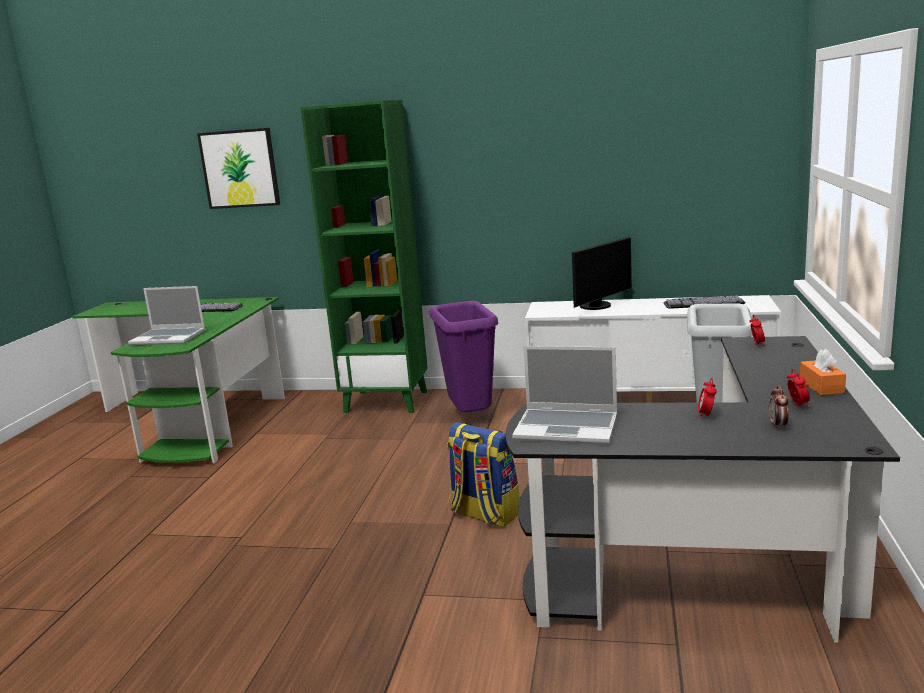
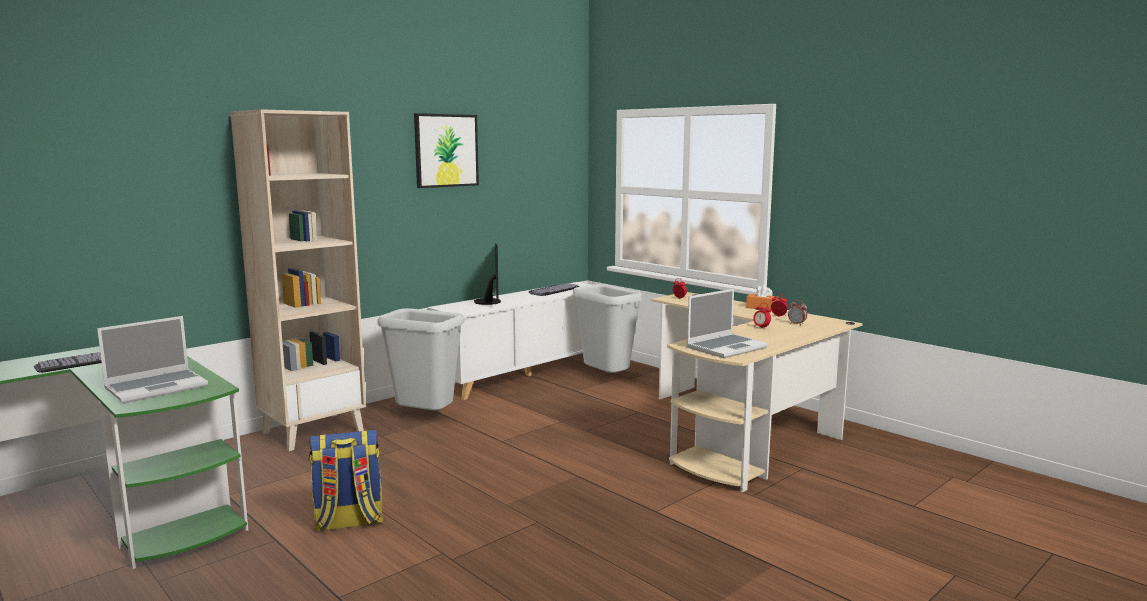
camera: 55 degrees left, 5 degrees down
(240, 168) = (103, 178): picture -> picture (446, 150)
(387, 401) = (313, 431): green bookcase -> beige bookcase
(471, 417) = (426, 418): purple trash can -> grey trash can
(484, 514) = (584, 462): backpack -> backpack (348, 522)
(720, 563) = (744, 432): black desk -> beige desk

